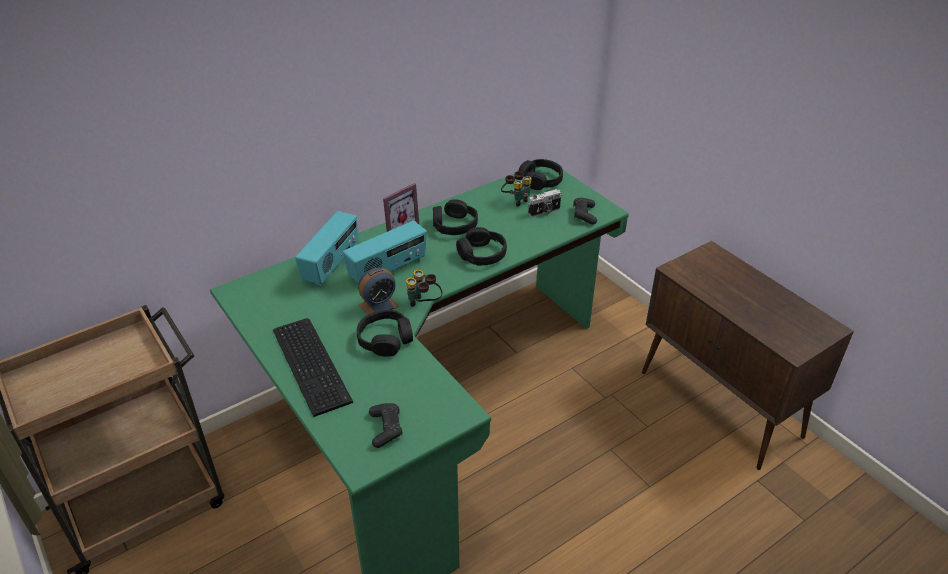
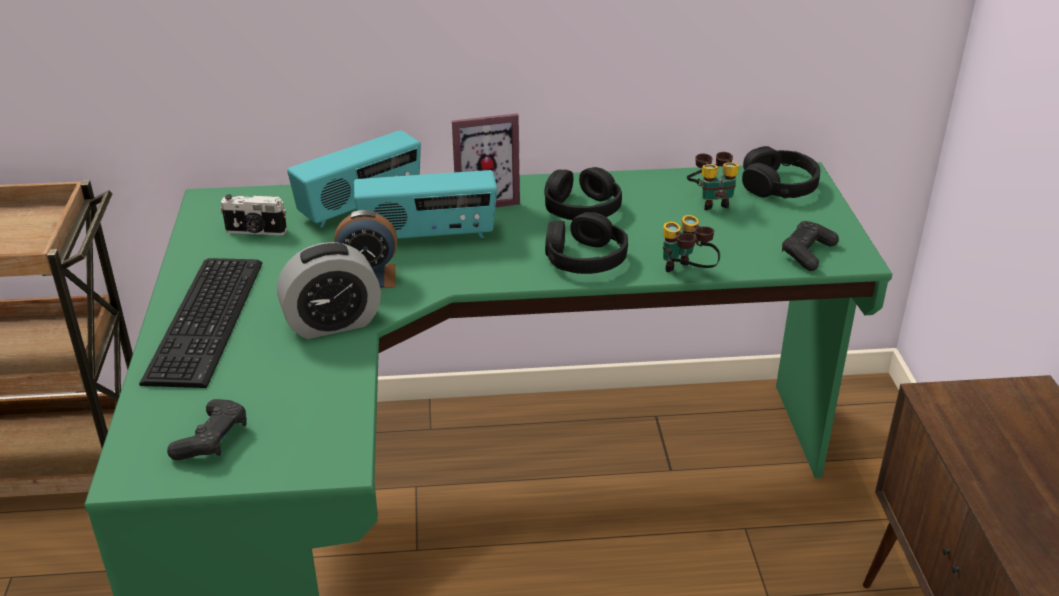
camera: 30 degrees right, 5 degrees down
(385, 339) = (332, 323): black headphones -> alarm clock
(424, 304) = (432, 296): binoculars -> binoculars (686, 275)
(545, 212) = (743, 230): camera -> camera (255, 231)

